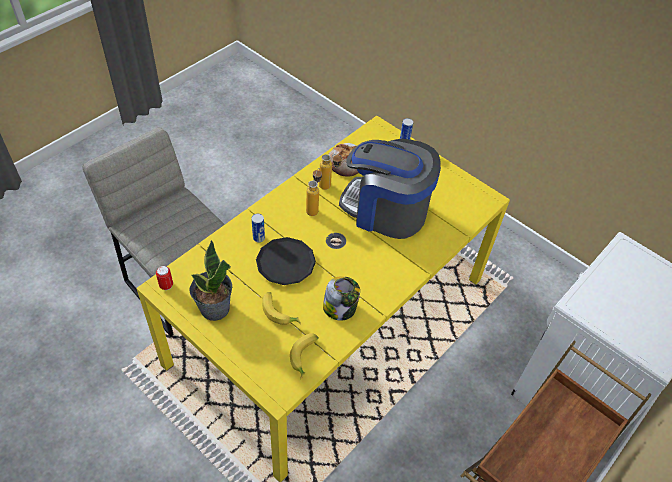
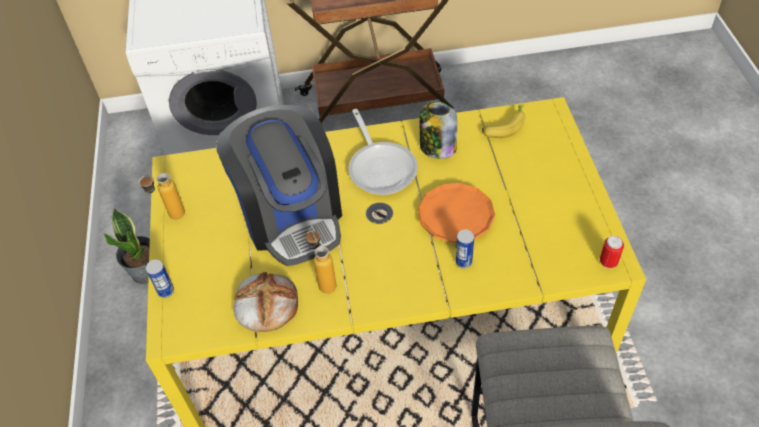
camera: 135 degrees left, 0 degrees up
(214, 308) = (566, 210): potted plant -> potted plant (146, 272)
(280, 312) = (499, 173): banana -> none
(285, 264) = (456, 216): black plate -> orange plate
(314, 208) = (368, 264): bottle -> bottle (170, 217)
(364, 271) = (381, 167): none -> frying pan

